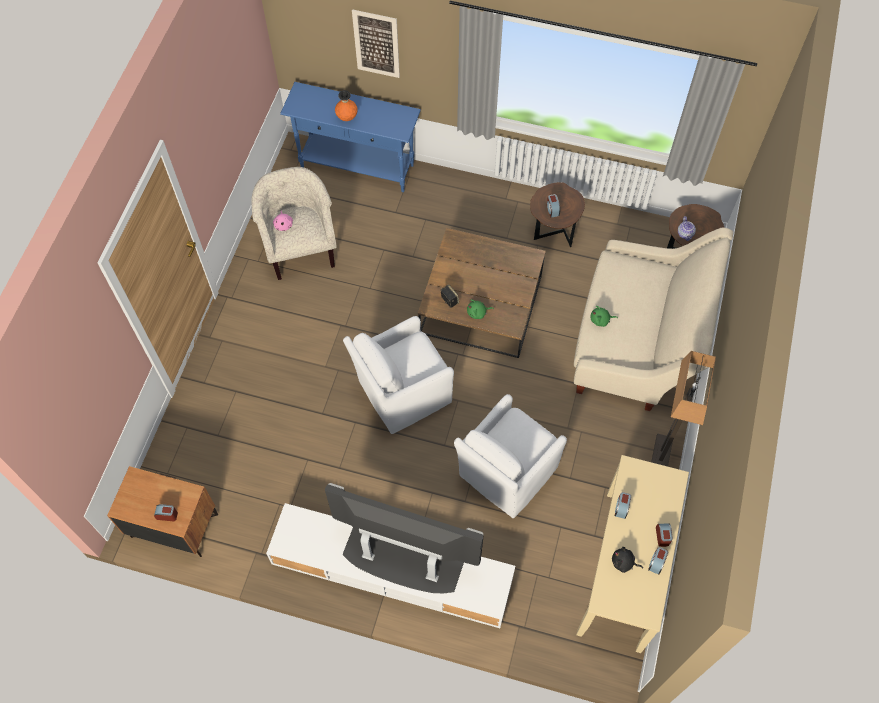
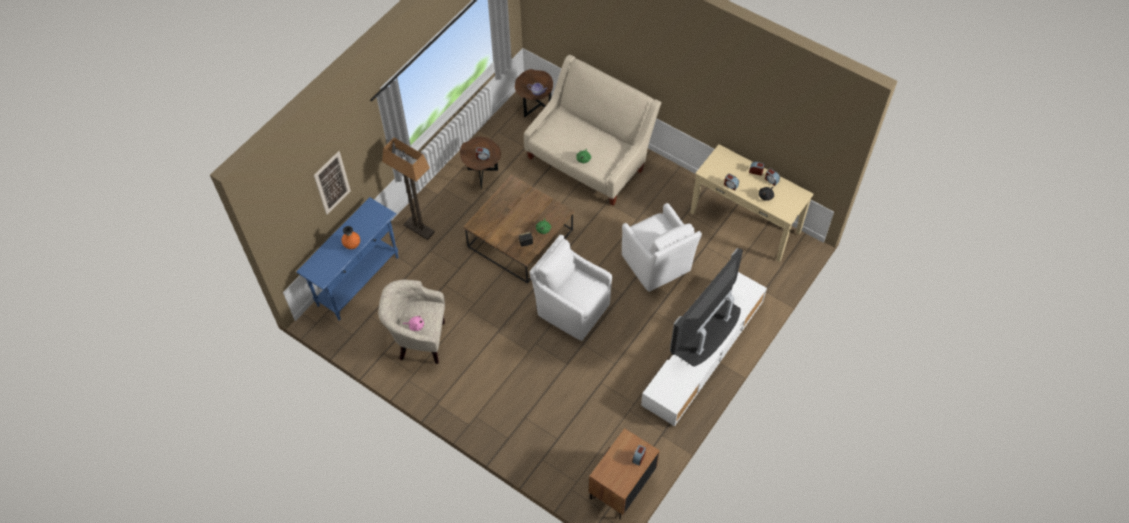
camera: 70 degrees left, 5 degrees down
(402, 393) = (571, 308): white armchair -> white armchair turned 135 degrees clockwise
(661, 456) = (676, 176): floor lamp -> floor lamp (419, 229)

